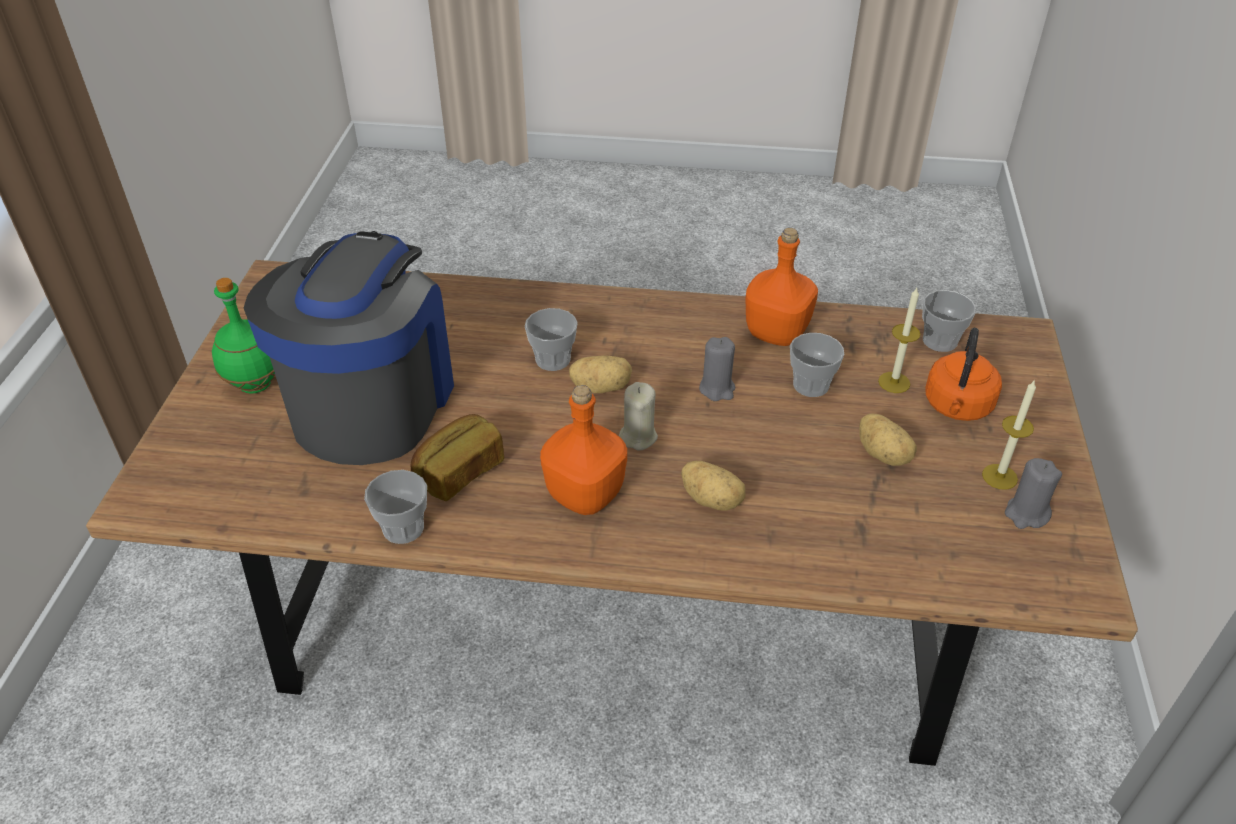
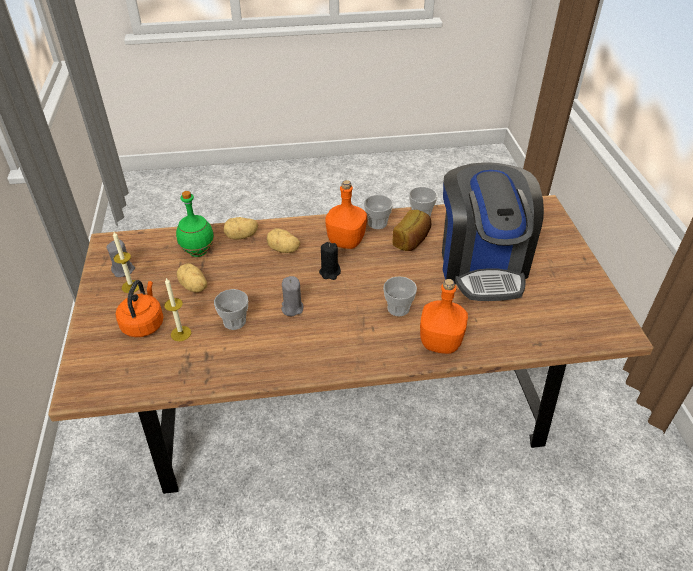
camera: 165 degrees right, 0 degrees up
(256, 385) = (551, 262): green bottle -> green bottle (197, 252)
(601, 387) = (361, 296): potato -> potato (241, 236)
(638, 436) = (330, 272): beige candle -> black candle
(776, 333) = (259, 356): orange bottle -> orange bottle (440, 342)
(939, 341) = (142, 373): cup -> cup (377, 223)

